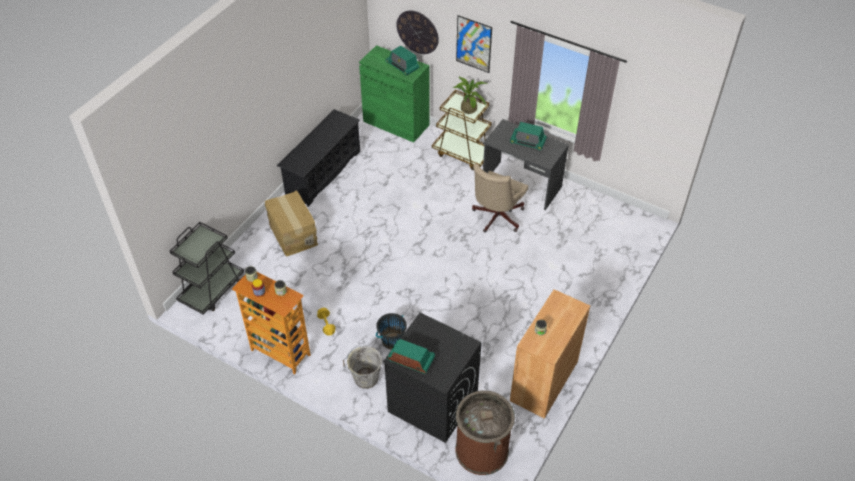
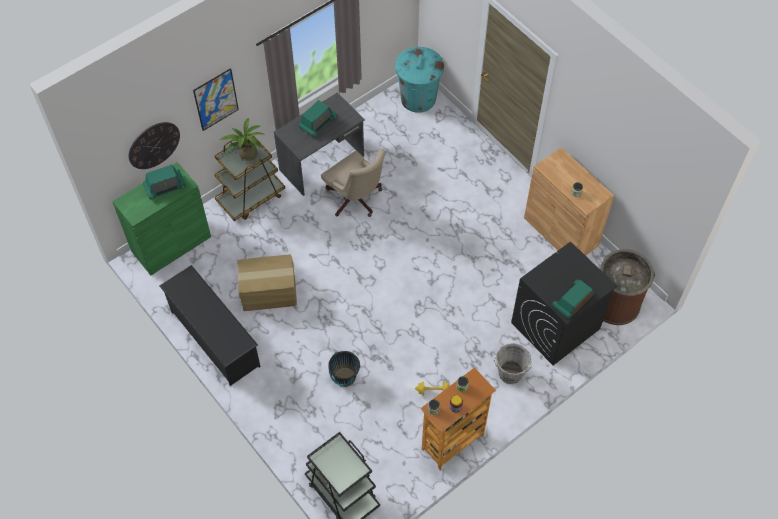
camera: 70 degrees left, 10 degrees up
(292, 234) = (295, 392): cardboard box -> cardboard box (268, 292)
(392, 341) = (474, 338): black bucket -> black bucket (344, 377)
(632, 229) = (418, 98): none -> turquoise trash can

